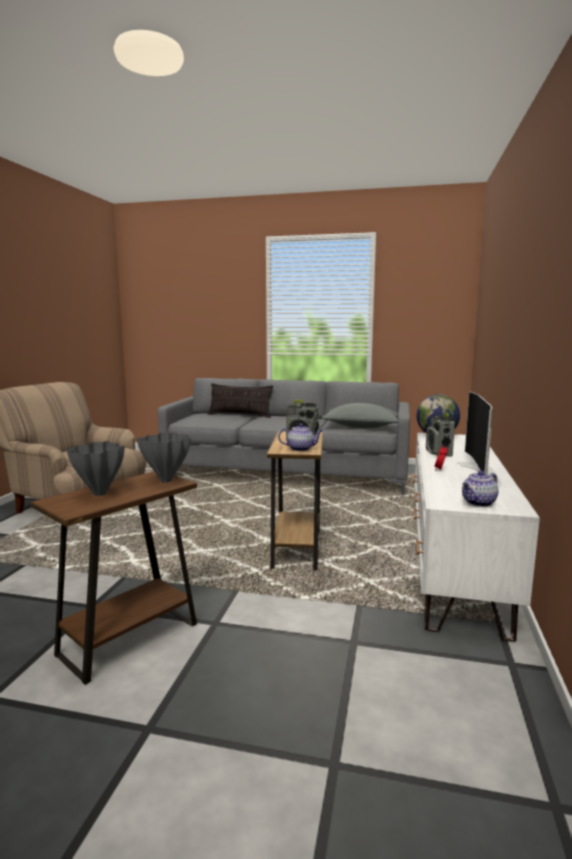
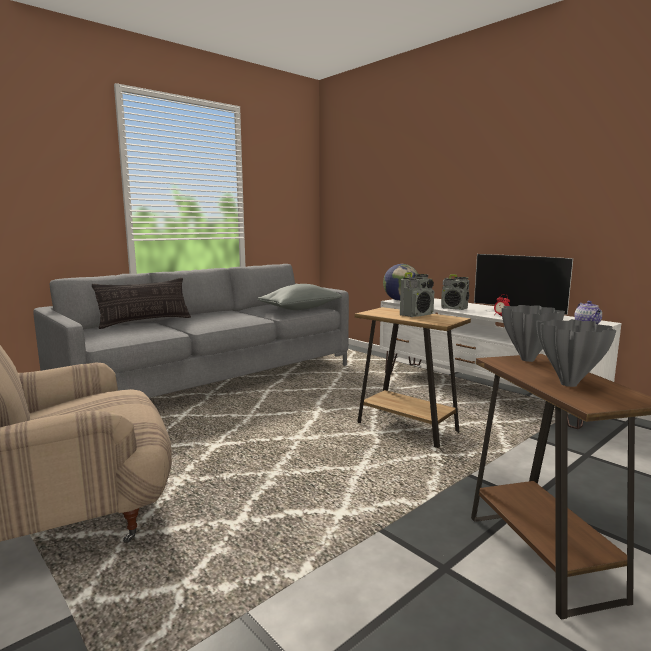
camera: 55 degrees left, 0 degrees up
(301, 449) = (443, 318): teapot -> none

